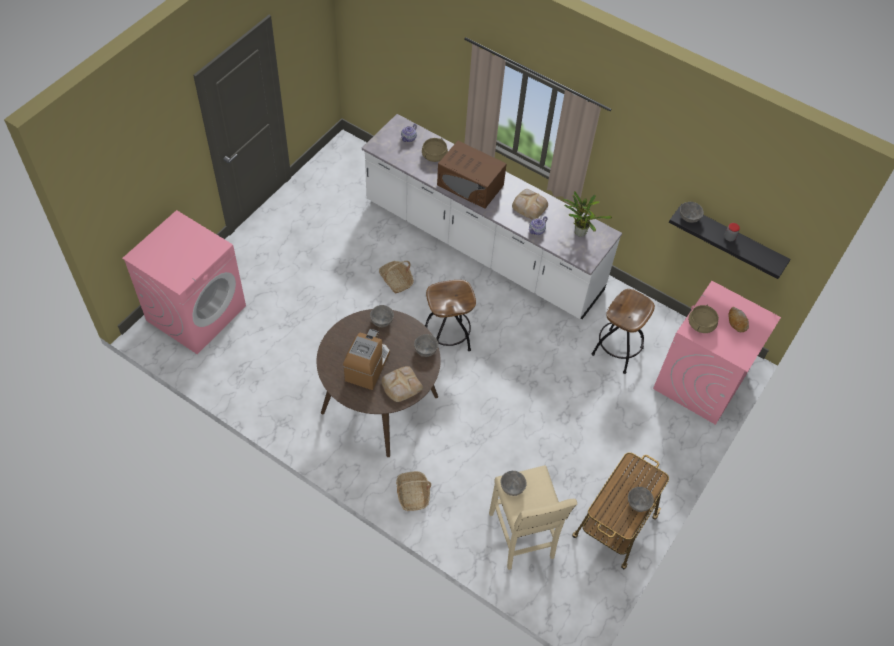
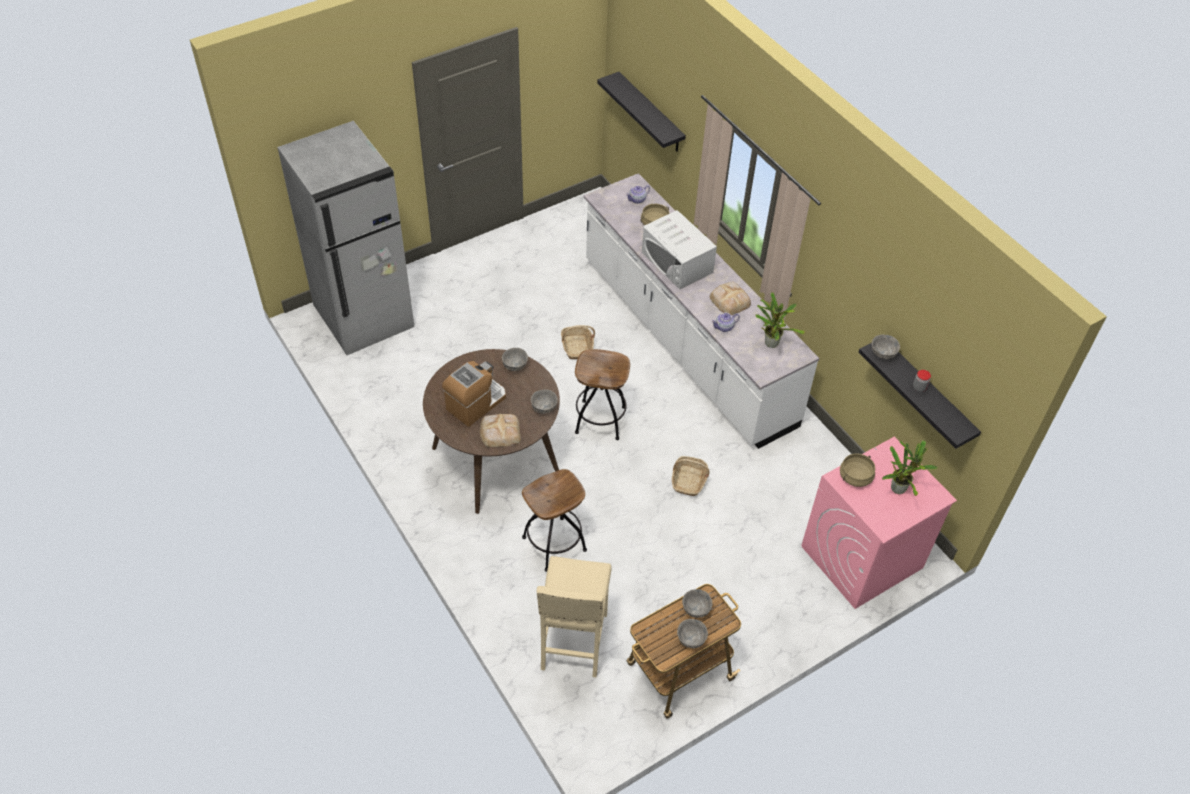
camera: 25 degrees right, 5 degrees down
(196, 312) = (364, 315): pink washing machine -> grey fridge
(397, 59) = (650, 113): none -> black shelf
(413, 494) = (482, 558): basket -> basket (688, 480)
(470, 185) = (677, 262): brown microwave -> white microwave
(512, 487) = (561, 571): grey bowl -> grey bowl (696, 608)
(617, 351) = (780, 494): brown stool -> brown stool (554, 543)
(736, 321) = (899, 487): bread -> potted plant

